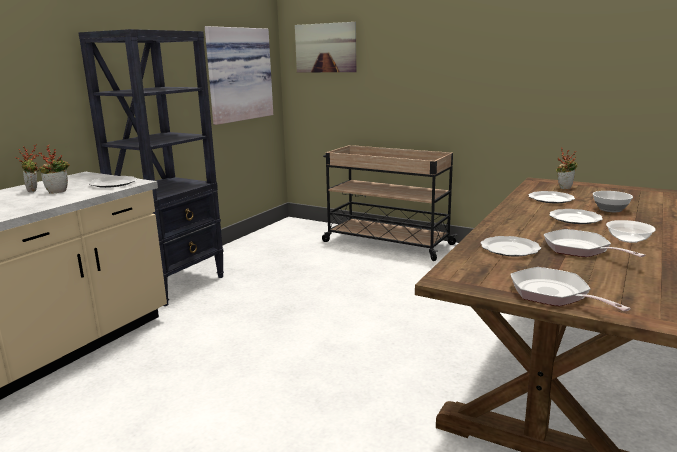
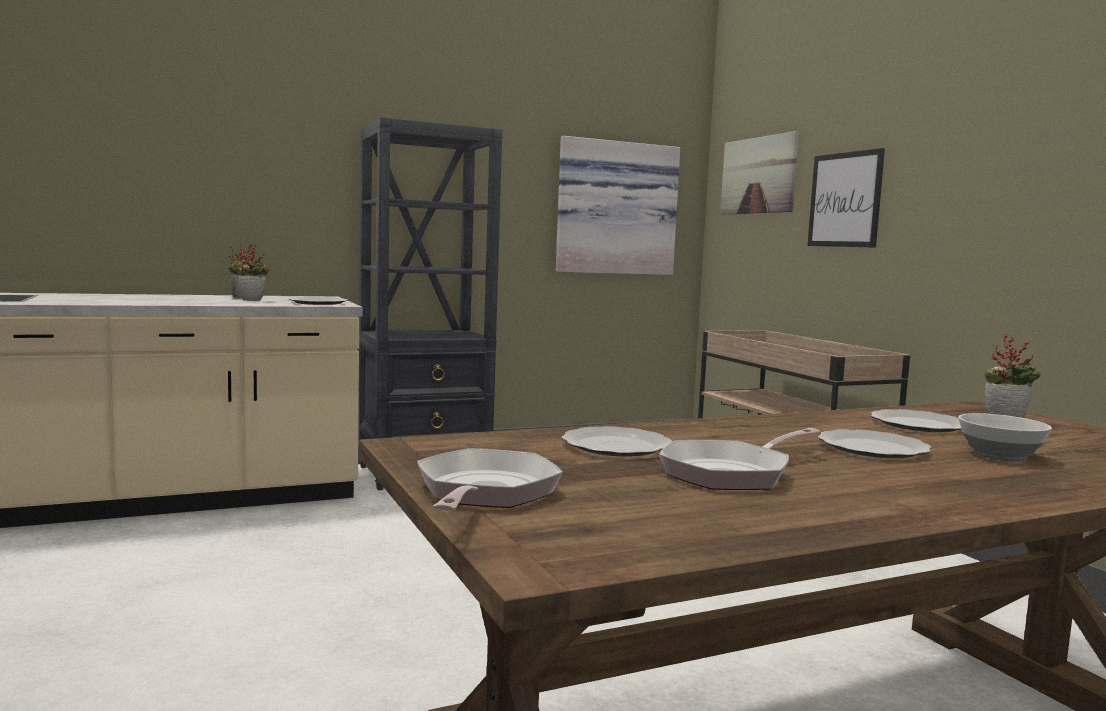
camera: 35 degrees right, 10 degrees down
(395, 65) = (845, 200): none -> picture
(580, 249) = (732, 473): frying pan -> frying pan turned 135 degrees counterclockwise
(628, 239) = (881, 487): bowl -> none

